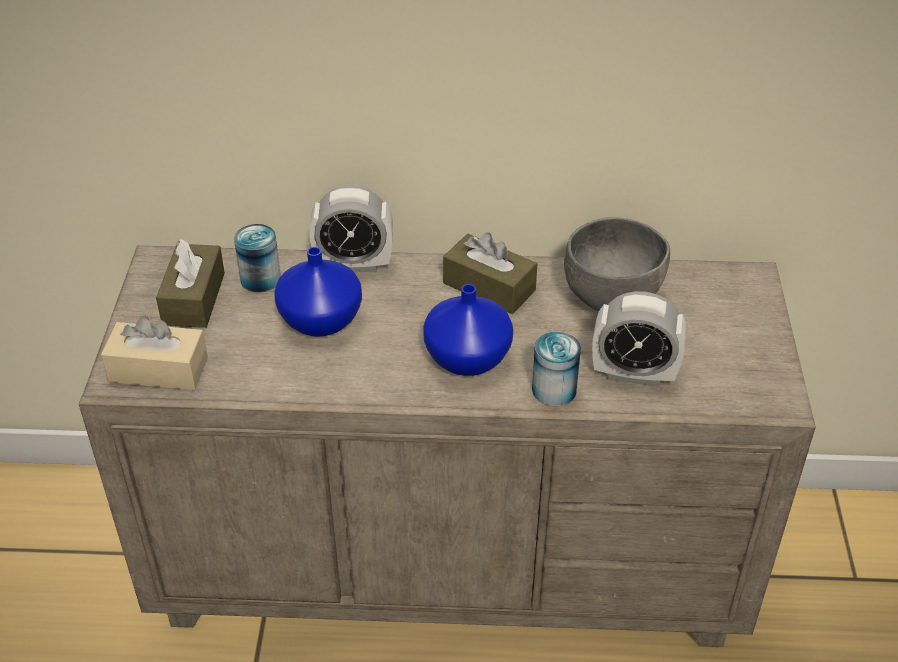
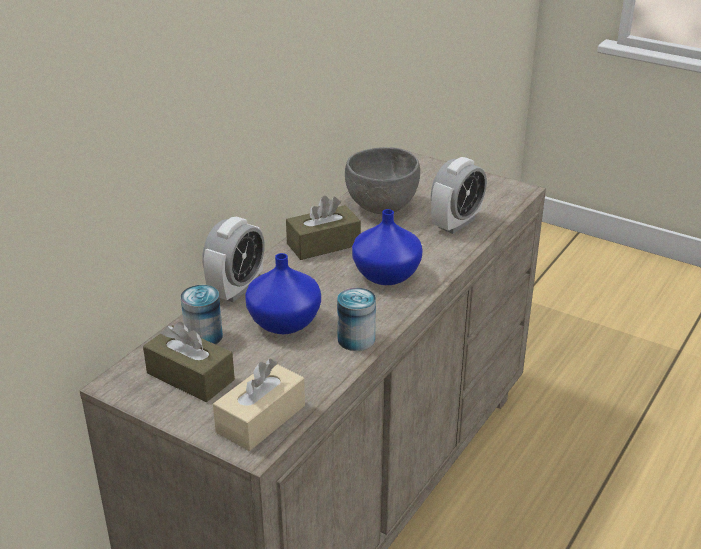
camera: 60 degrees left, 10 degrees down
(554, 390) = (446, 254): can -> can (356, 339)

